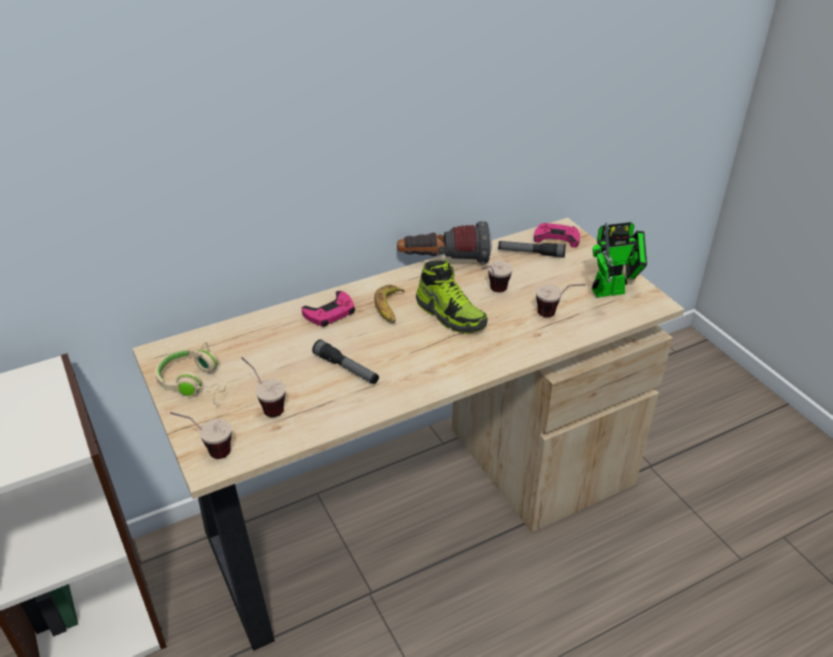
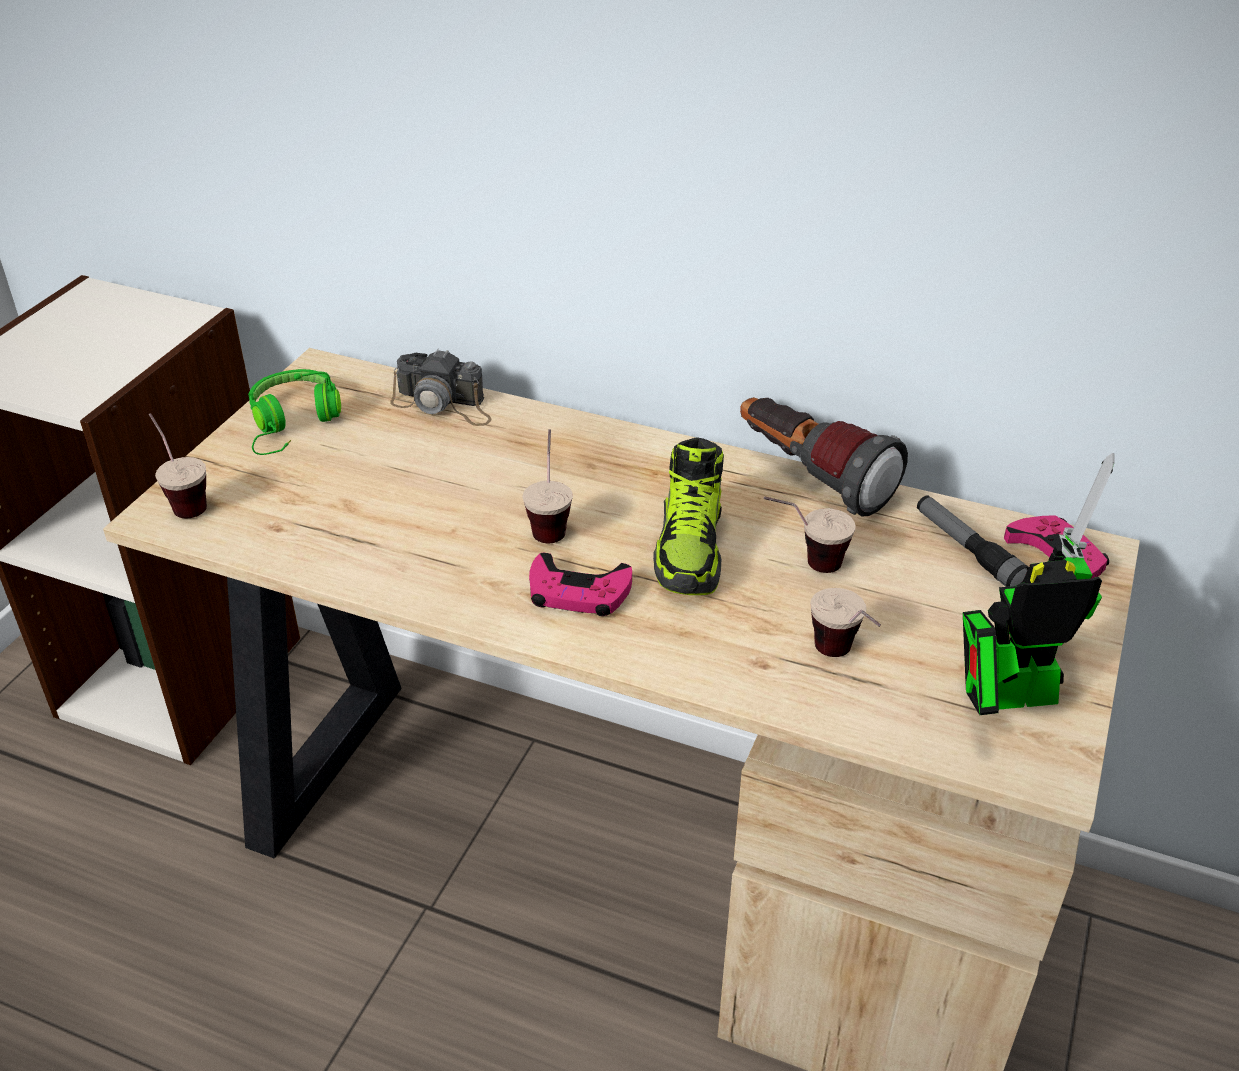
camera: 50 degrees right, 0 degrees up
(195, 383) = (294, 423): beige headphones -> green headphones
(252, 328) = (444, 405): none -> camera
(265, 405) = (308, 496): cup -> cup (550, 521)
(330, 313) = (552, 445): pink game controller -> pink game controller (578, 592)
(346, 368) = (453, 520): flashlight -> none
(390, 308) = (629, 488): banana -> none
(613, 290) = (1007, 696): toy robot -> toy robot turned 135 degrees clockwise

